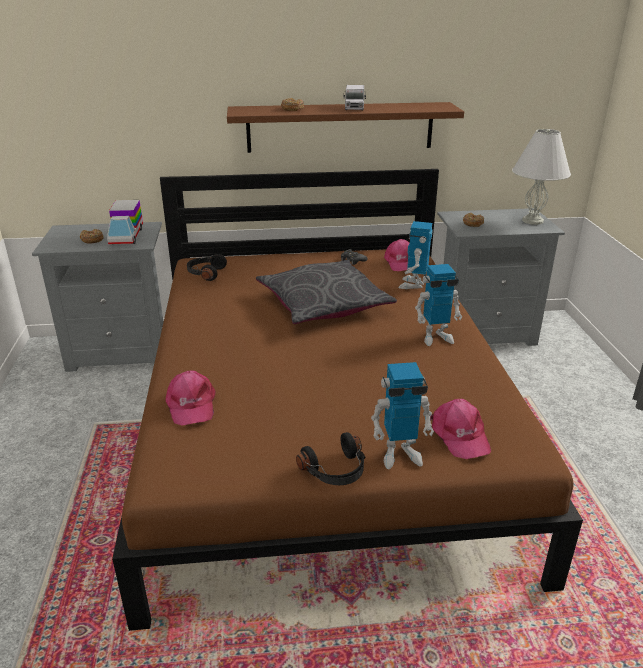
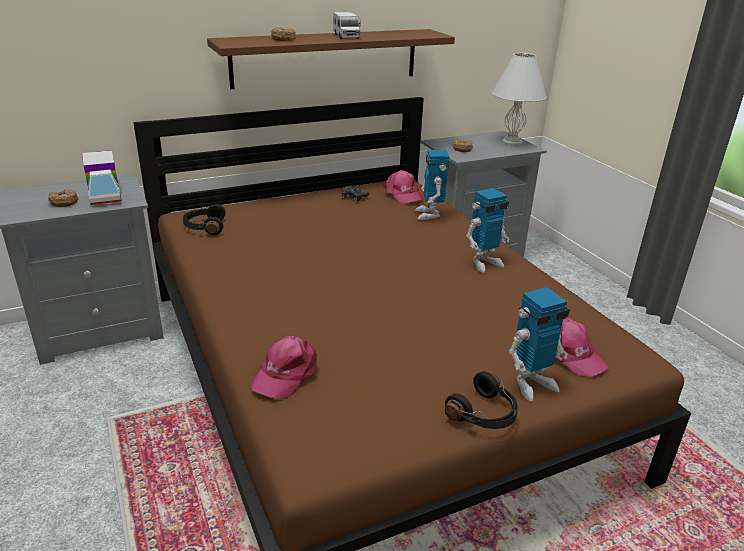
camera: 20 degrees left, 0 degrees up
(191, 405) = (285, 373): pink cap -> pink cap turned 60 degrees clockwise
(323, 304) = (354, 244): grey pillow -> none

